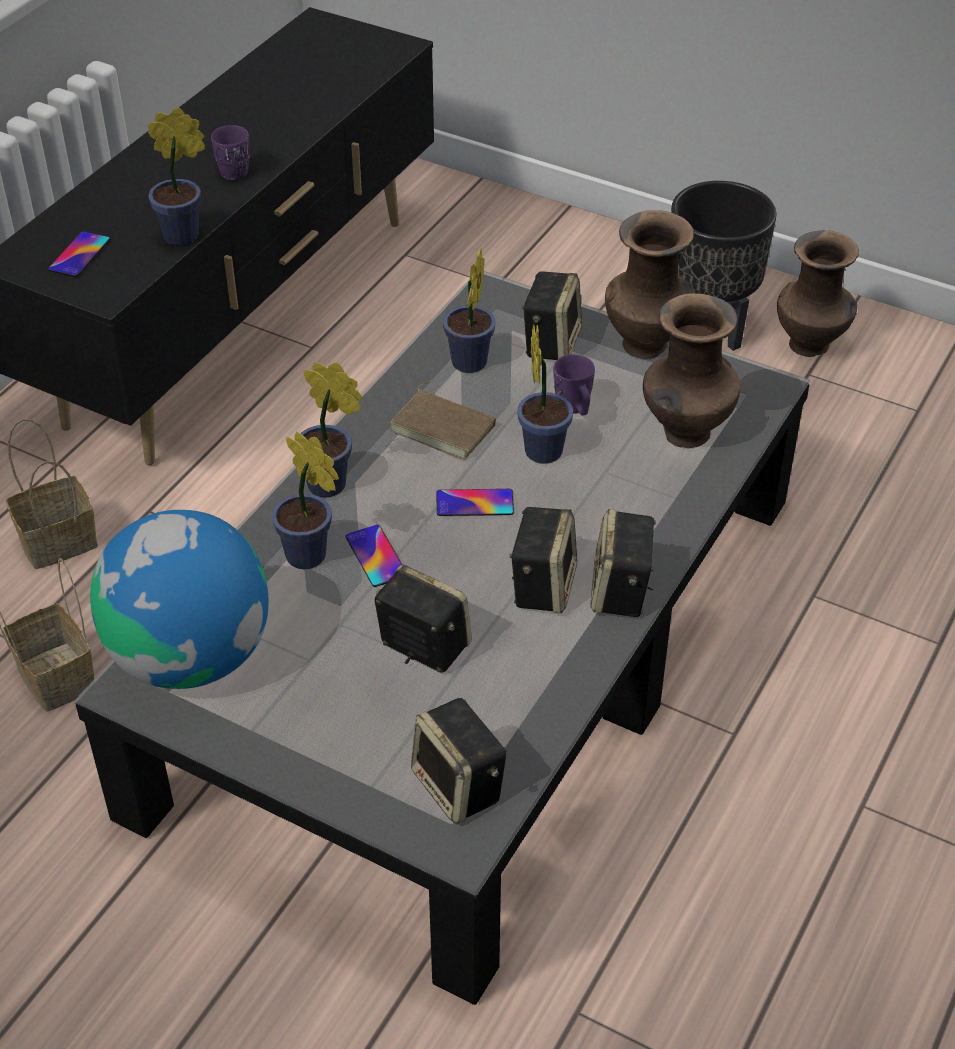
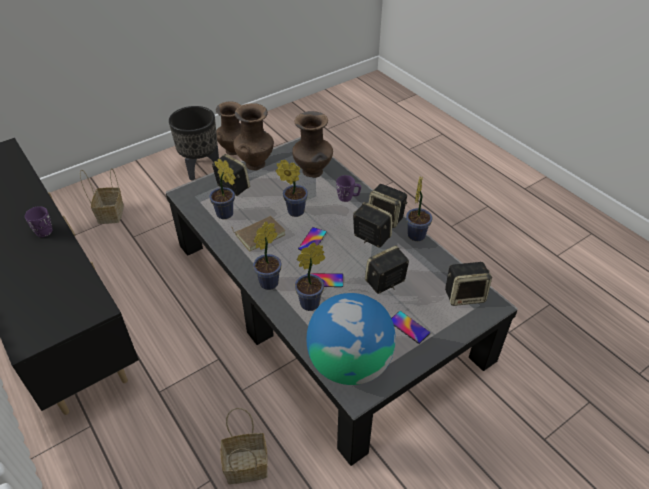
camera: 65 degrees left, 0 degrees up
(60, 540) = (150, 438): basket -> basket (110, 213)
(79, 255) = (51, 311): phone -> phone (409, 327)
(186, 235) = (78, 264): potted plant -> potted plant (416, 234)
(575, 408) = (277, 194): purple mug -> purple mug (348, 197)

